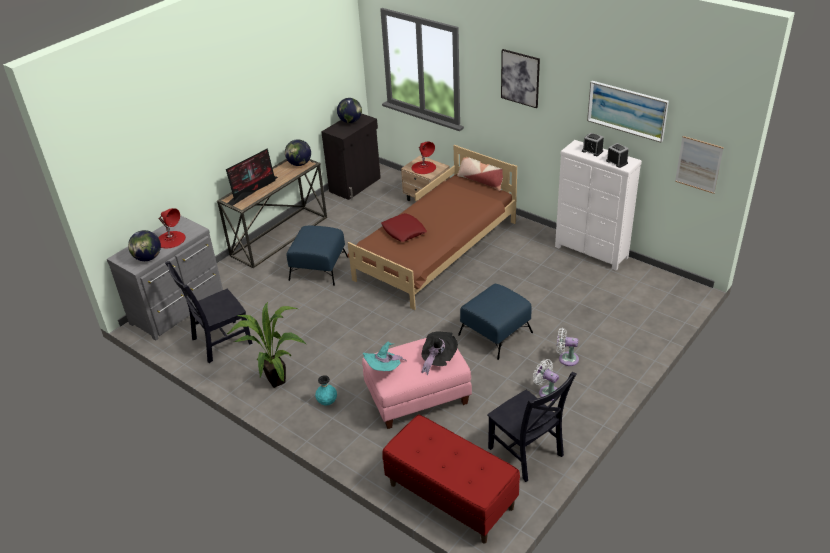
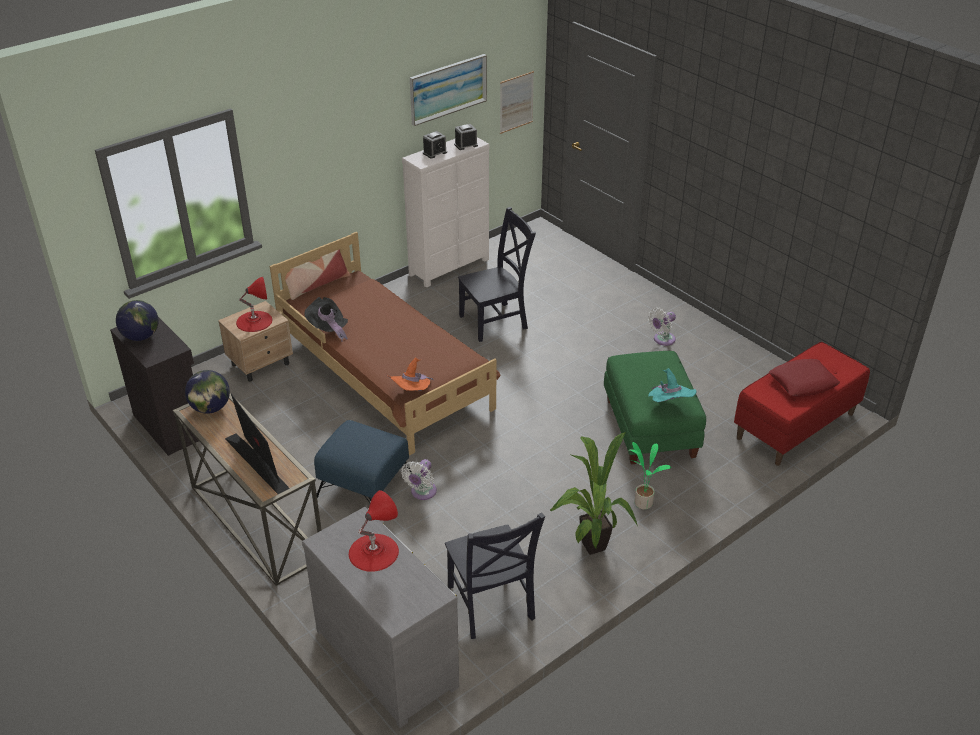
camera: 80 degrees left, 0 degrees up
(148, 258) = (415, 580): globe -> none
(327, 402) = (642, 502): turquoise vase -> potted plant
(368, 245) = (411, 393): none -> orange hat
(404, 231) = (395, 359): red pillow -> red pillow (803, 382)
(417, 398) = (651, 428): pink ottoman -> green ottoman
(438, 359) = (659, 365): black hat -> black hat (328, 329)
(494, 334) = (562, 356): blue ottoman -> none
(520, 78) = (327, 125): picture -> none
(527, 454) = (744, 368): black chair -> black chair (496, 321)
(566, 358) = (616, 318): white fan -> white fan (422, 492)

